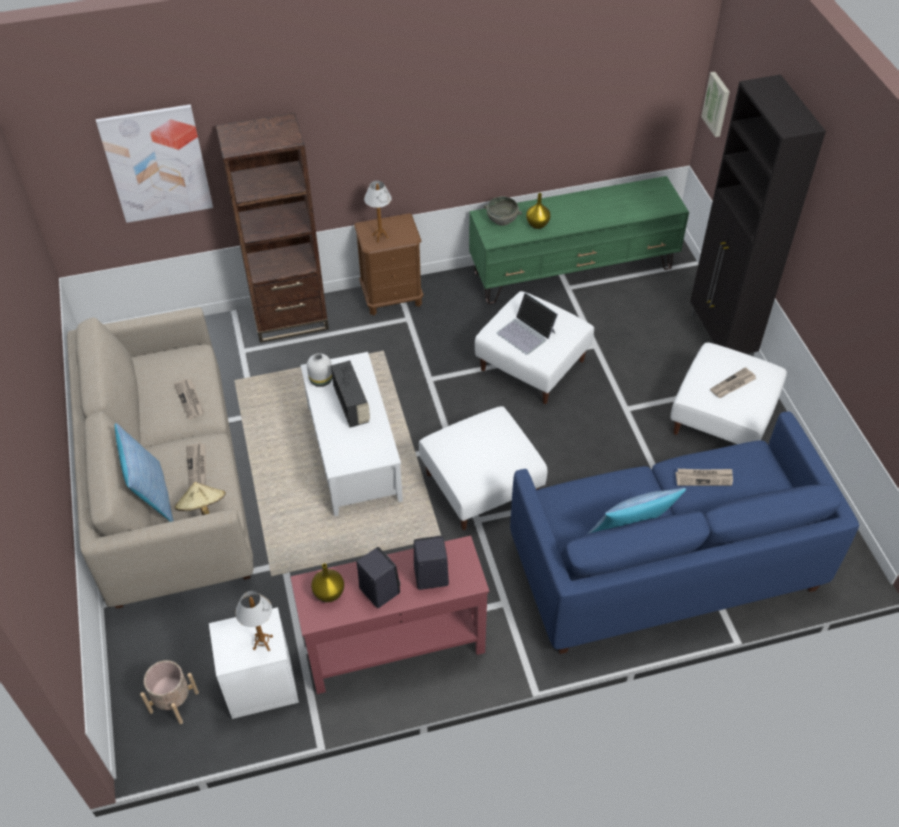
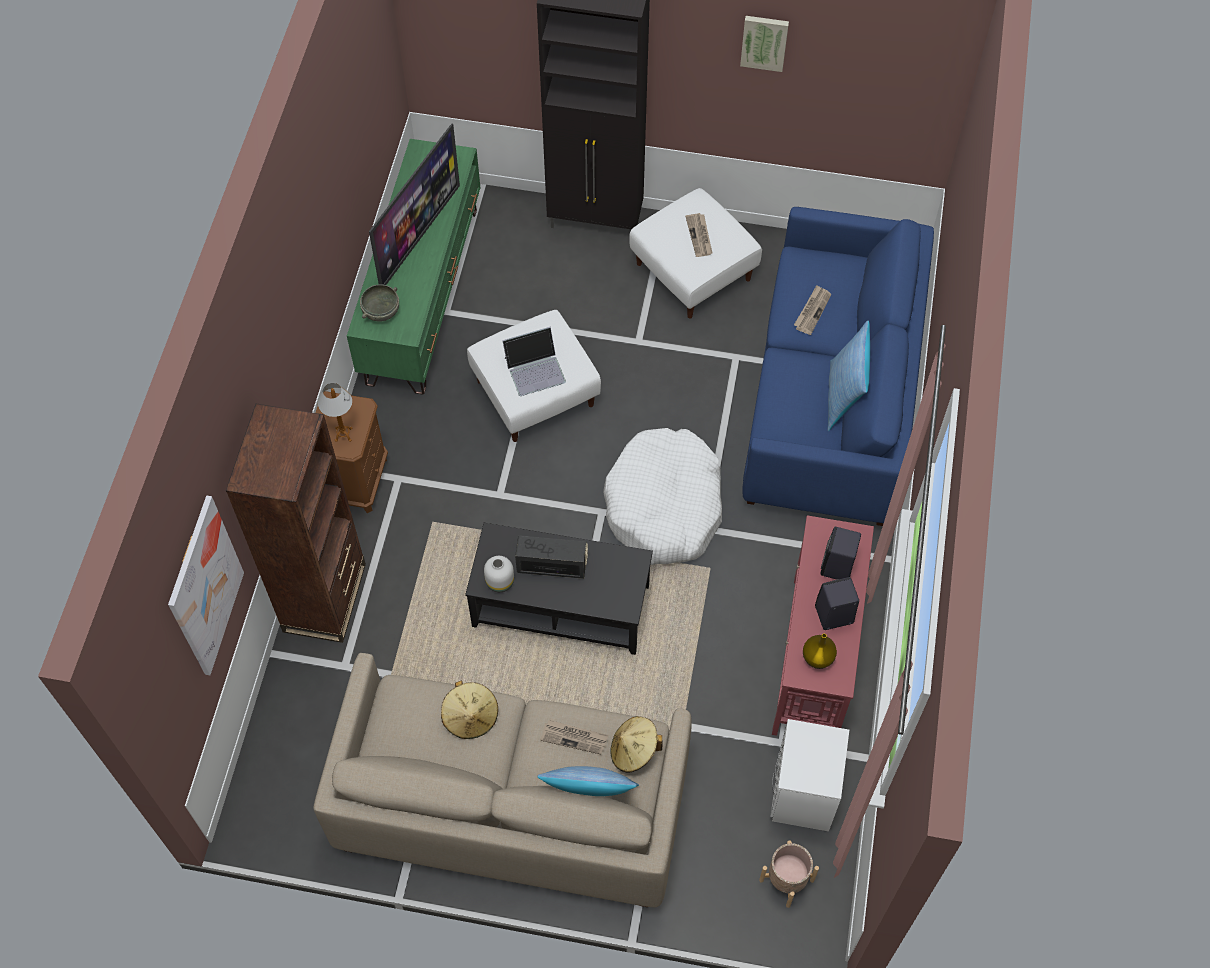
camera: 65 degrees left, 10 degrees up
(190, 400) = (471, 717): newspaper -> beige hat
(262, 642) = (822, 745): table lamp -> none
(352, 453) = (560, 607): white coffee table -> black coffee table
(481, 484) = (664, 506): white ottoman -> white dog bed
(537, 225) = (410, 284): yellow vase -> none
(583, 213) = (418, 236): none -> television
(717, 104) = (436, 37): picture -> picture (764, 42)

